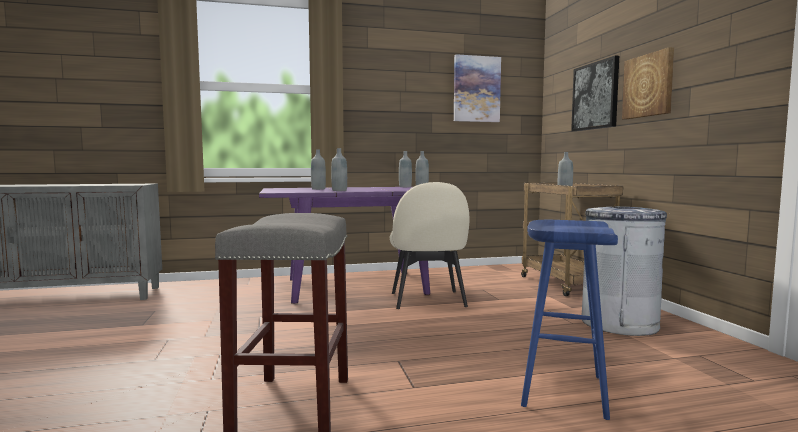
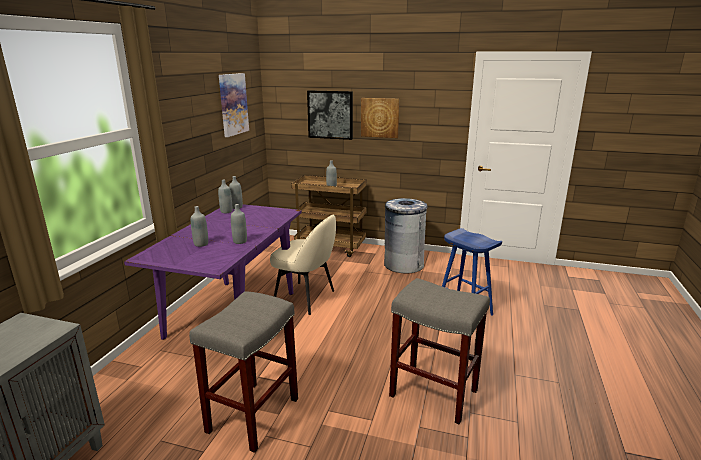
camera: 60 degrees left, 15 degrees up
(200, 327) = (253, 414): none -> grey stool

